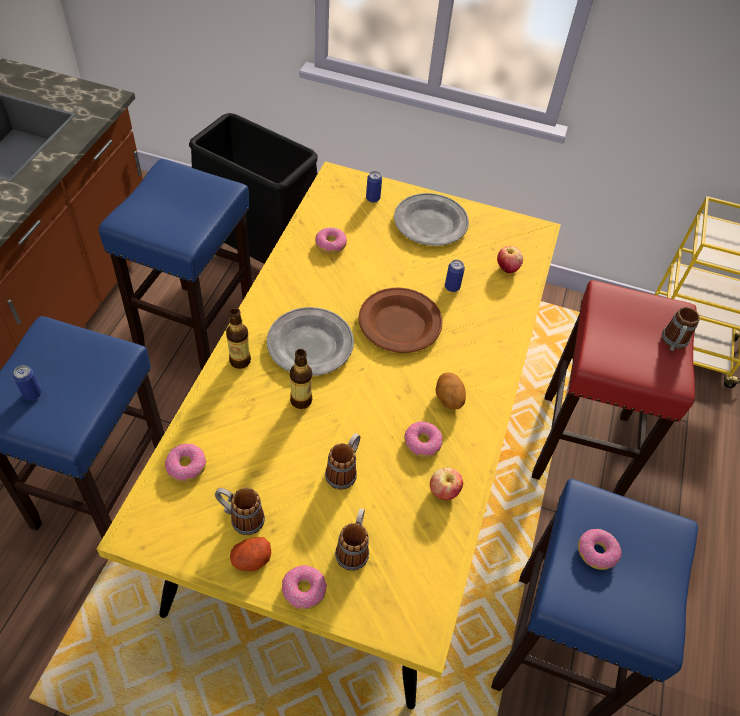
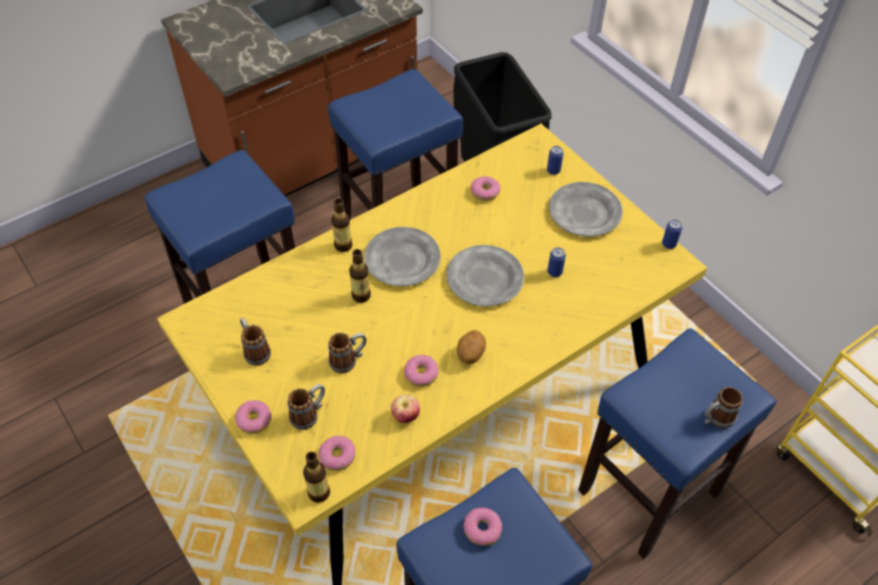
camera: 40 degrees right, 0 degrees up
(32, 394) = (197, 199): can -> can (669, 244)
(186, 466) = (249, 297): donut -> donut (337, 456)
(251, 560) = (238, 381): potato -> none
(400, 323) = (485, 279): brown plate -> grey plate
(432, 619) = (319, 493): none -> bottle
(507, 268) = (618, 280): apple -> none
(580, 447) = (647, 493): red stool -> blue stool

